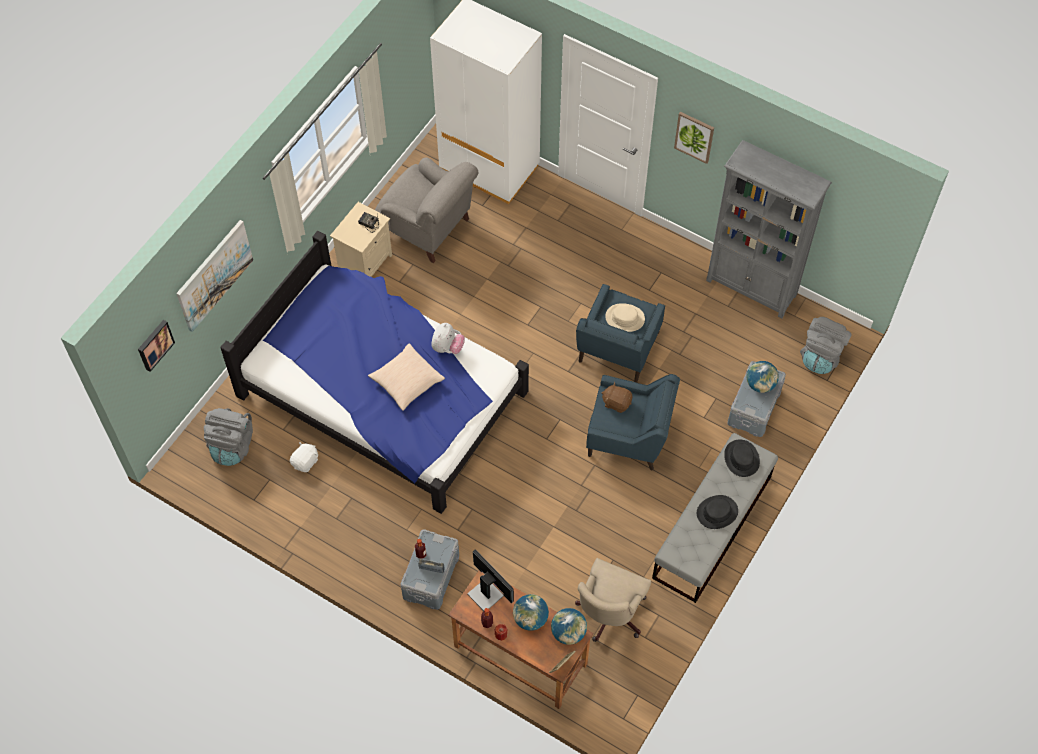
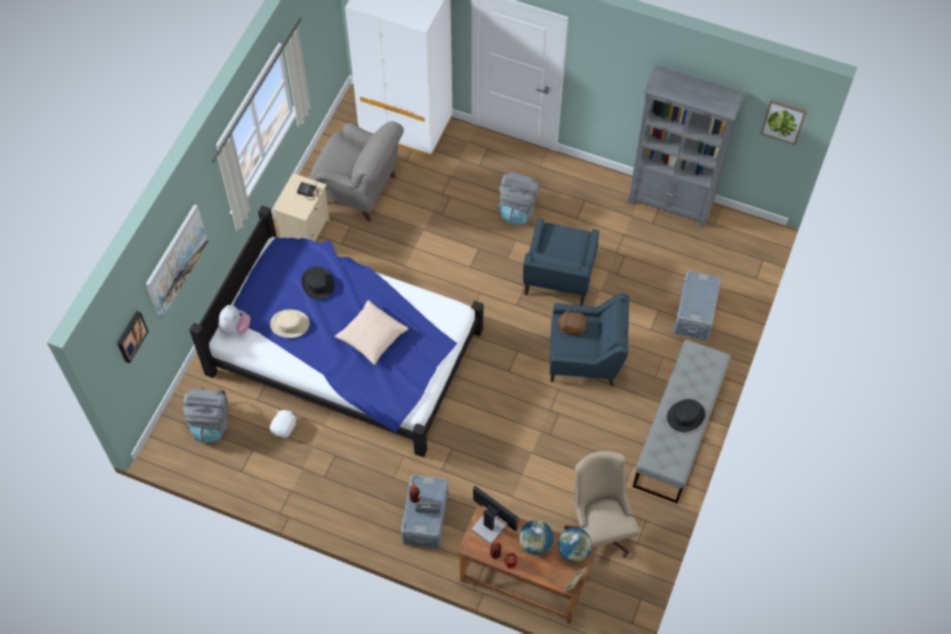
camera: 10 degrees left, 0 degrees up
(447, 347) = (404, 299): plush toy -> plush toy (235, 328)
(608, 615) = (599, 528): beige office chair -> beige office chair turned 150 degrees clockwise
(625, 318) = (564, 247): beige hat -> beige hat (290, 324)
(694, 136) = (607, 68): picture -> picture (783, 121)
(741, 458) = (698, 362): black hat -> black hat (317, 283)
(760, 384) = (699, 291): globe -> none
(821, 356) = (746, 257): grey backpack -> grey backpack (517, 209)

